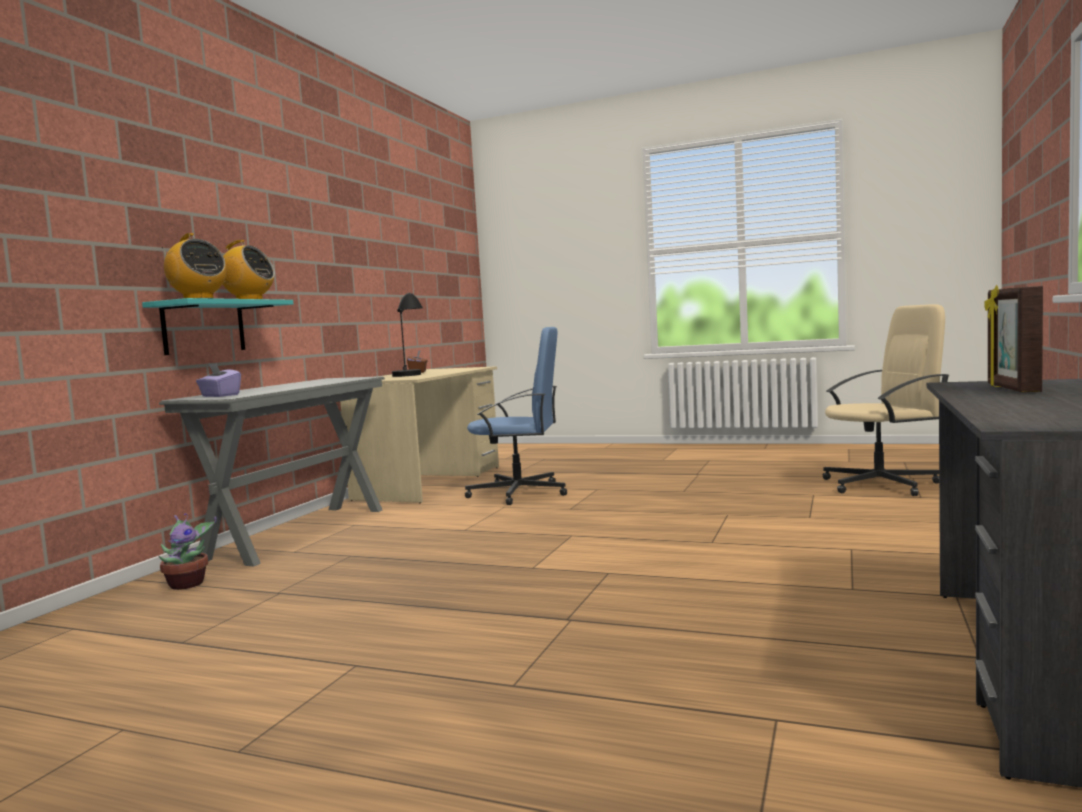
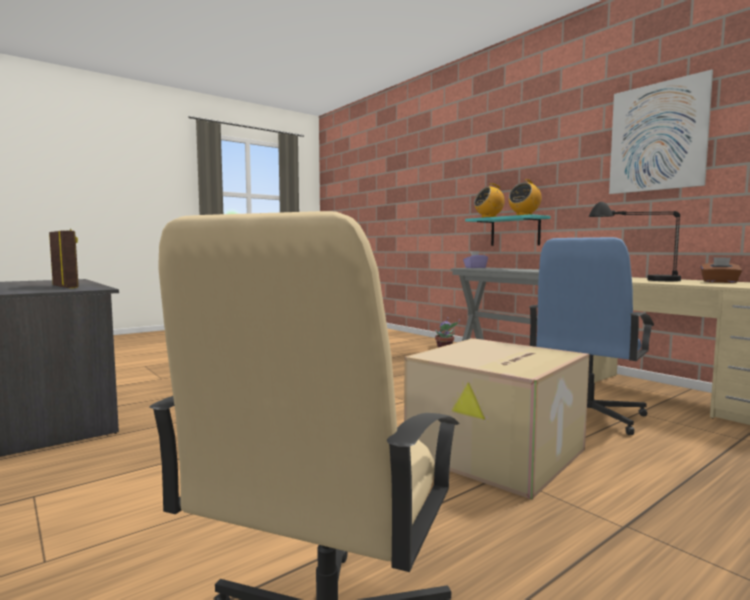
camera: 120 degrees right, 0 degrees up
(336, 224) = (657, 137): none -> picture
(653, 496) = (496, 453): none -> cardboard box

